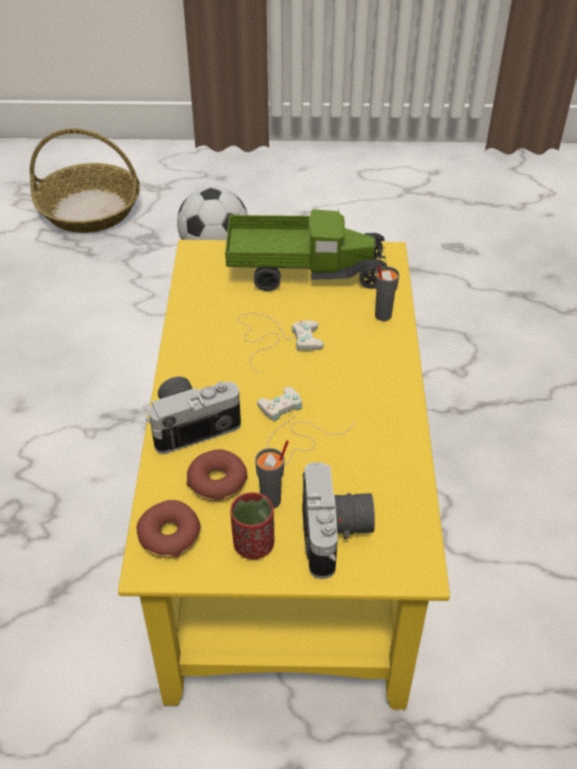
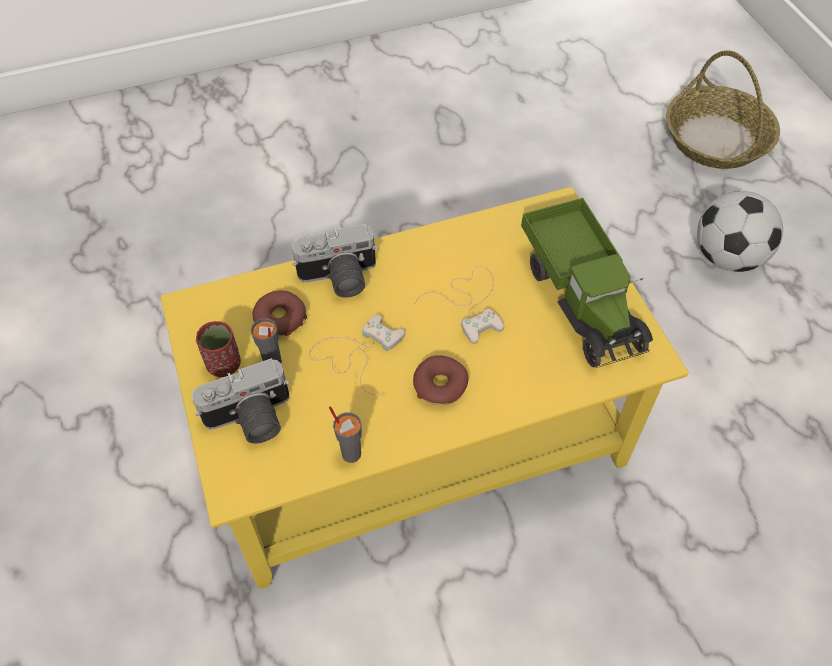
camera: 70 degrees right, 10 degrees up
(169, 536) = (217, 307): donut -> donut (440, 385)
(192, 422) = (339, 279): camera -> camera turned 120 degrees clockwise
(382, 315) = (549, 382): grey cup -> grey cup (351, 453)

